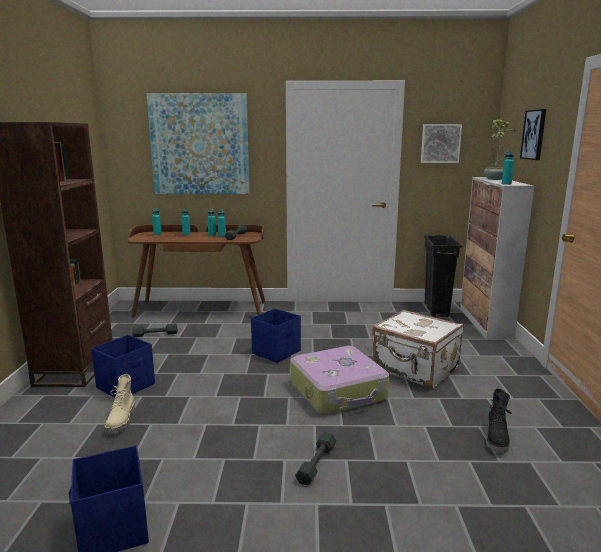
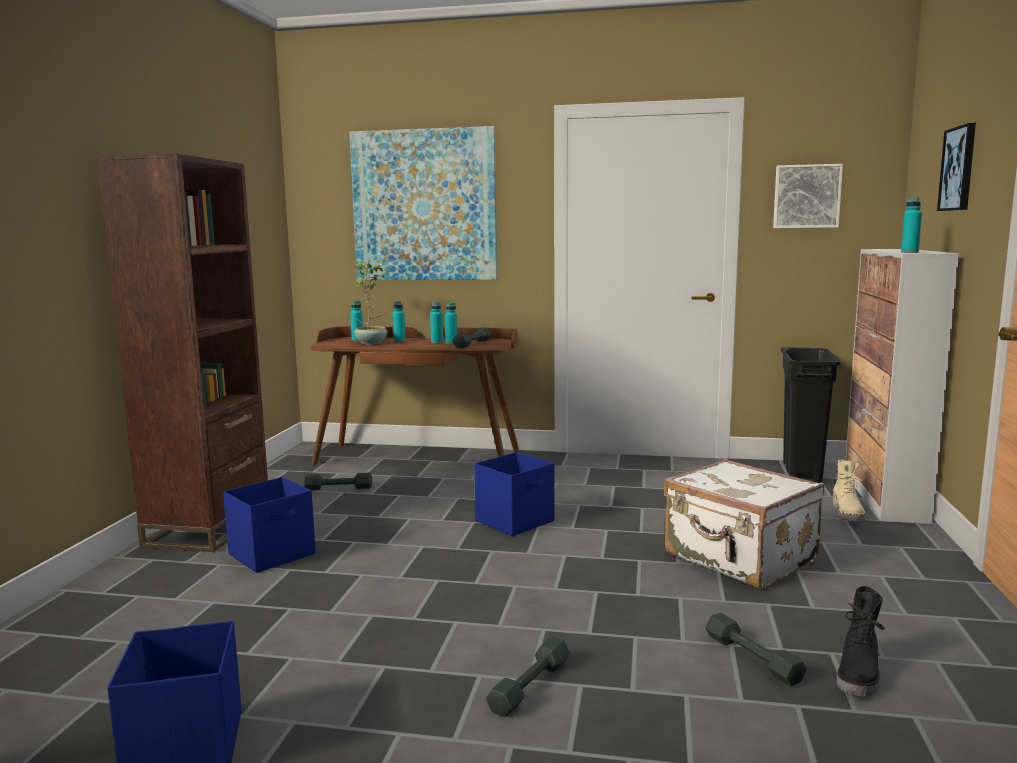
camera: 10 degrees right, 5 degrees down
(122, 421) = (249, 602): beige boot -> beige boot (848, 514)
(339, 391) = (599, 583): suitcase -> none
(438, 433) = (753, 658): none -> grey dumbbell
(495, 179) = (898, 249): potted plant -> potted plant (372, 343)

